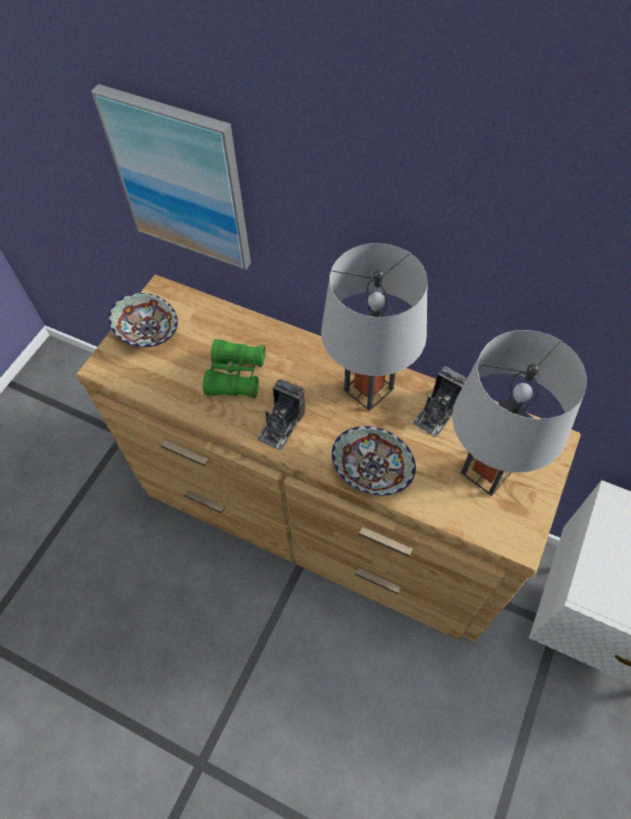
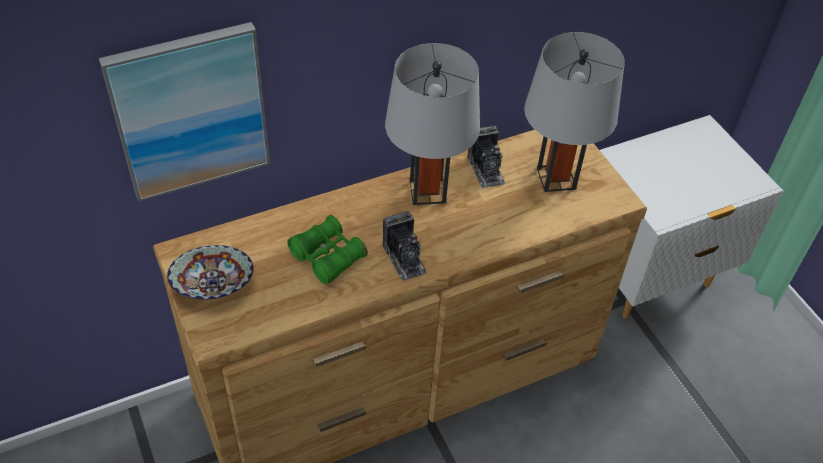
camera: 55 degrees left, 10 degrees down
(372, 469) = (496, 233): bowl -> none

